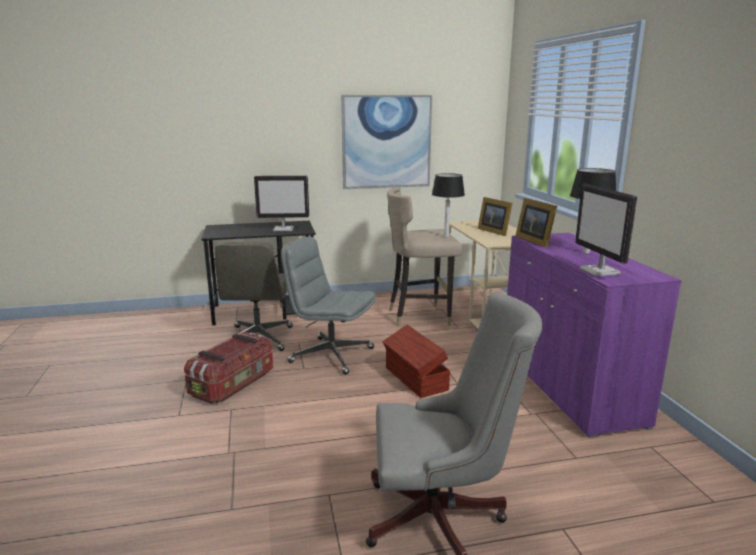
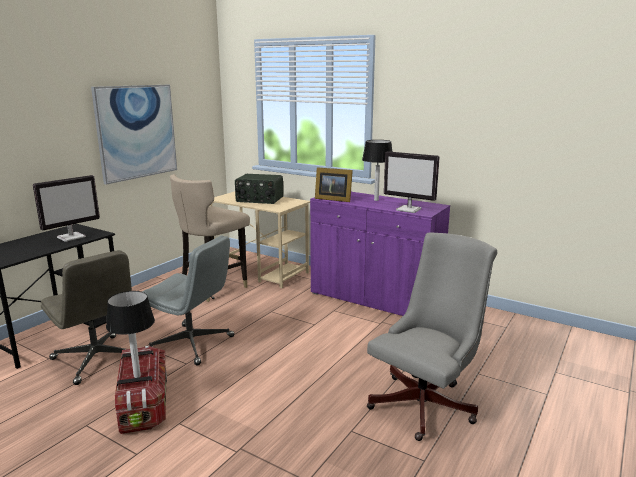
camera: 45 degrees left, 0 degrees up
(330, 355) = (192, 344): grey office chair -> grey office chair turned 135 degrees counterclockwise
(415, 379) = (284, 333): brown storage box -> none
(446, 236) = (231, 211): table lamp -> table lamp (136, 376)
(494, 231) = (259, 199): picture frame -> radio

